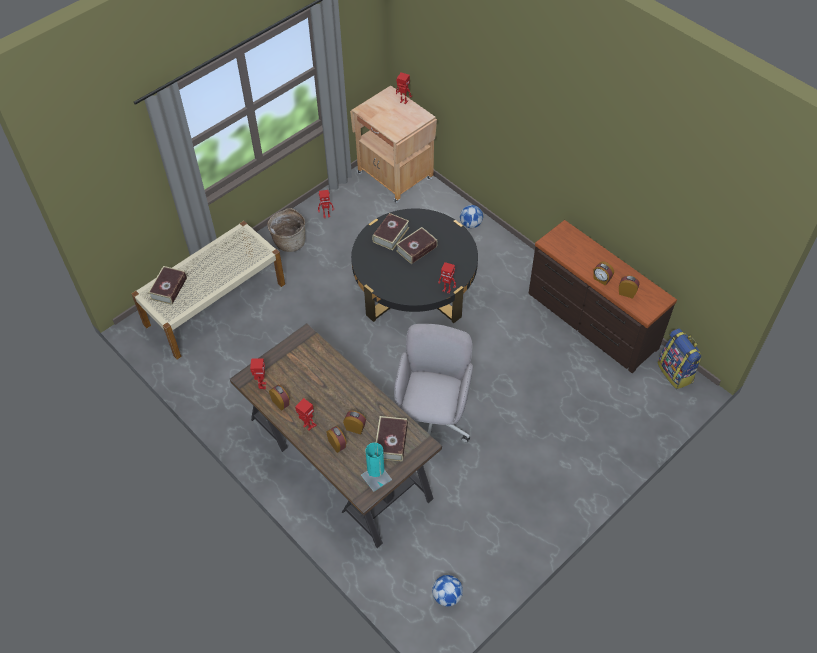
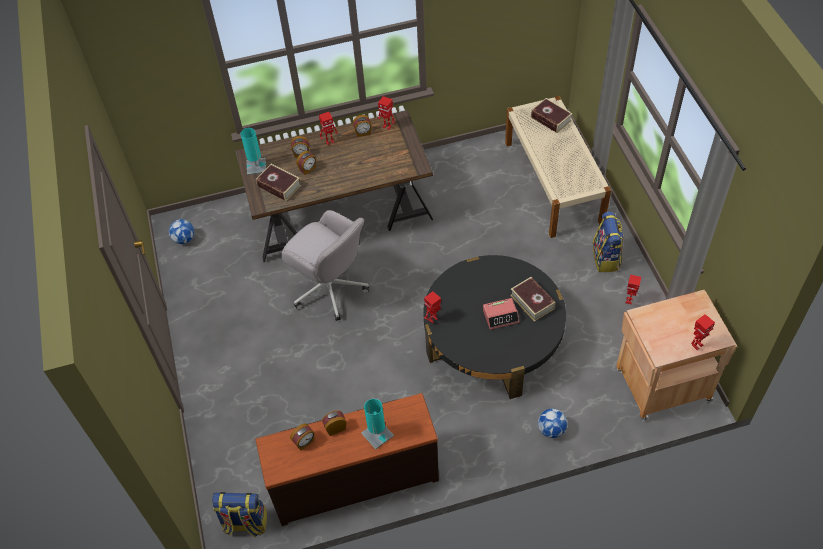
camera: 120 degrees right, 0 degrees up
(289, 241) = (606, 258): basket -> backpack
(416, 249) = (501, 316): book -> alarm clock
(587, 253) = (377, 434): none -> turquoise table lamp

